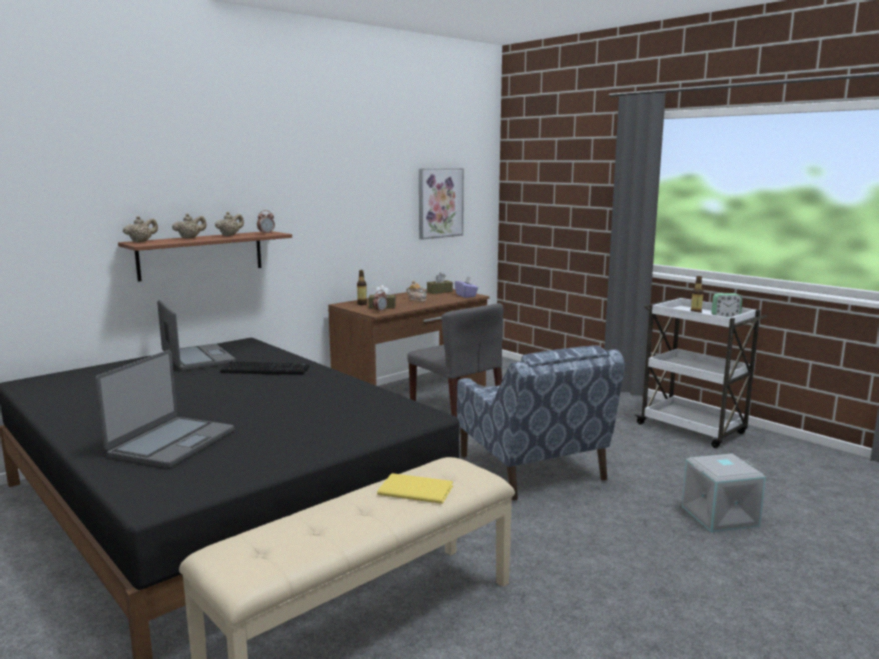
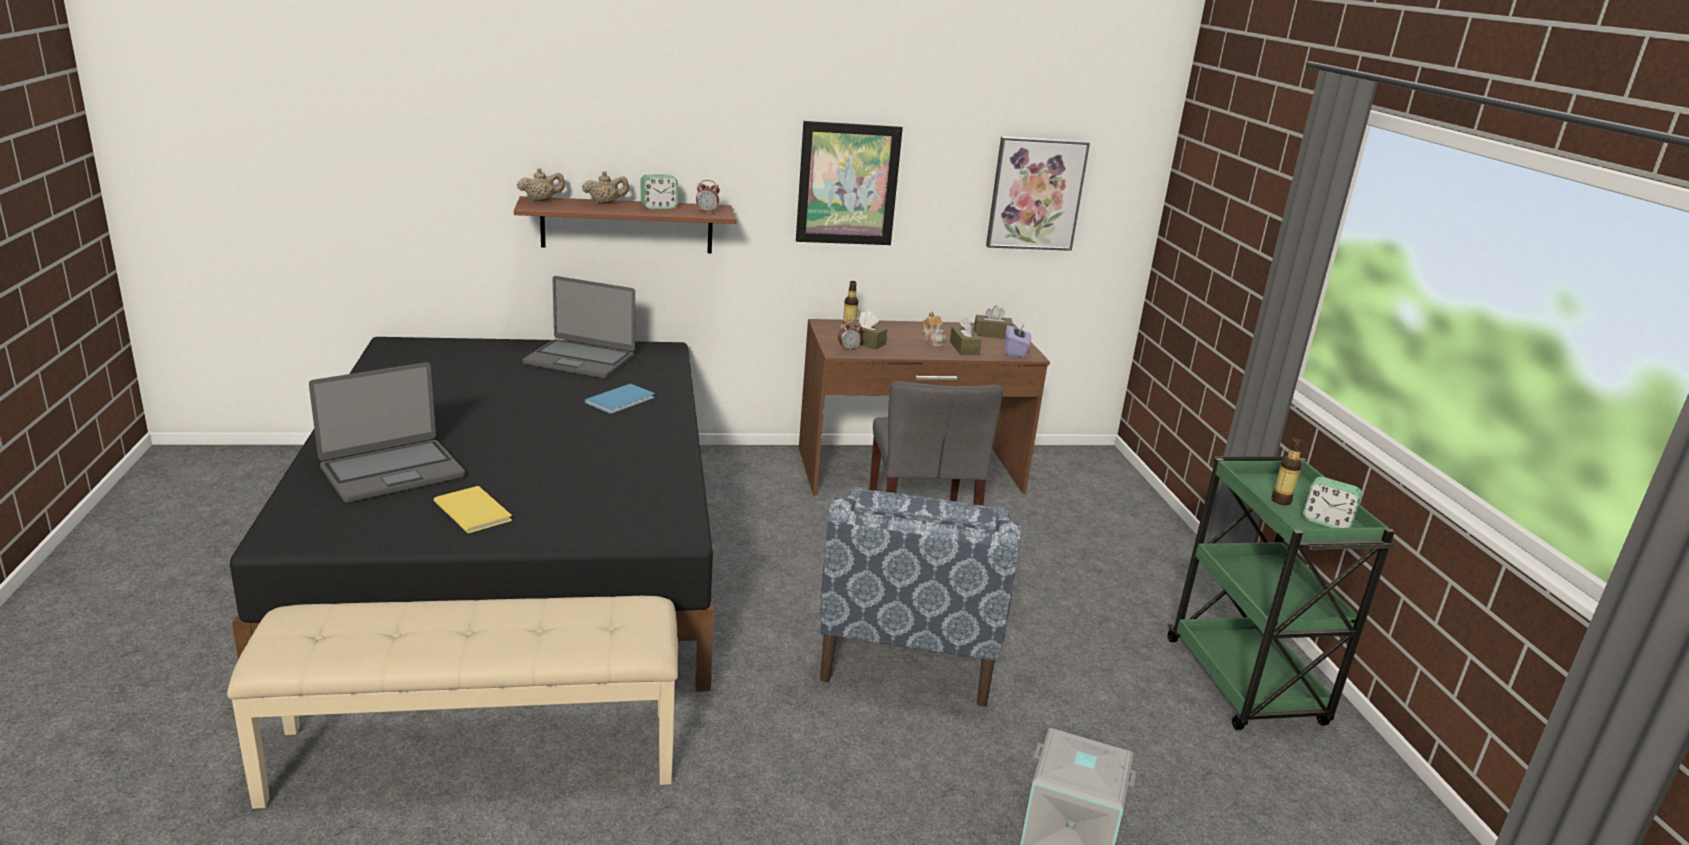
camera: 30 degrees right, 10 degrees up
(197, 359) = (580, 360): laptop -> laptop turned 105 degrees clockwise
(230, 235) = (659, 207): beige teapot -> alarm clock
(266, 369) = (622, 400): keyboard -> blue book
(340, 208) = (848, 184): none -> picture
(414, 489) = (552, 625): yellow book -> yellow book (474, 510)
(438, 299) = (964, 348): none -> brown tissue box
(693, 429) = (1246, 684): white cart -> green cart

